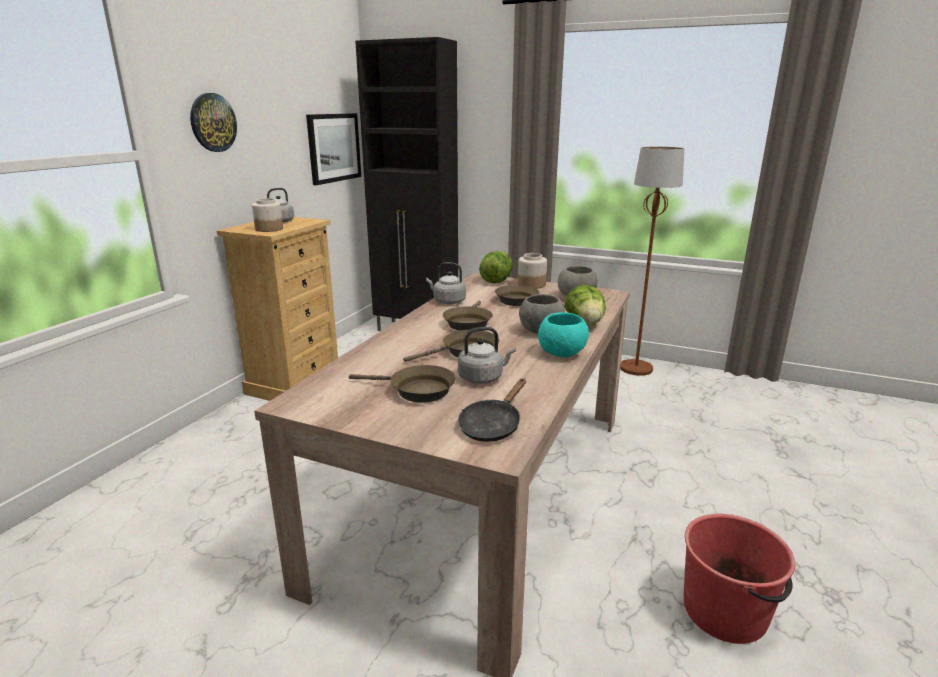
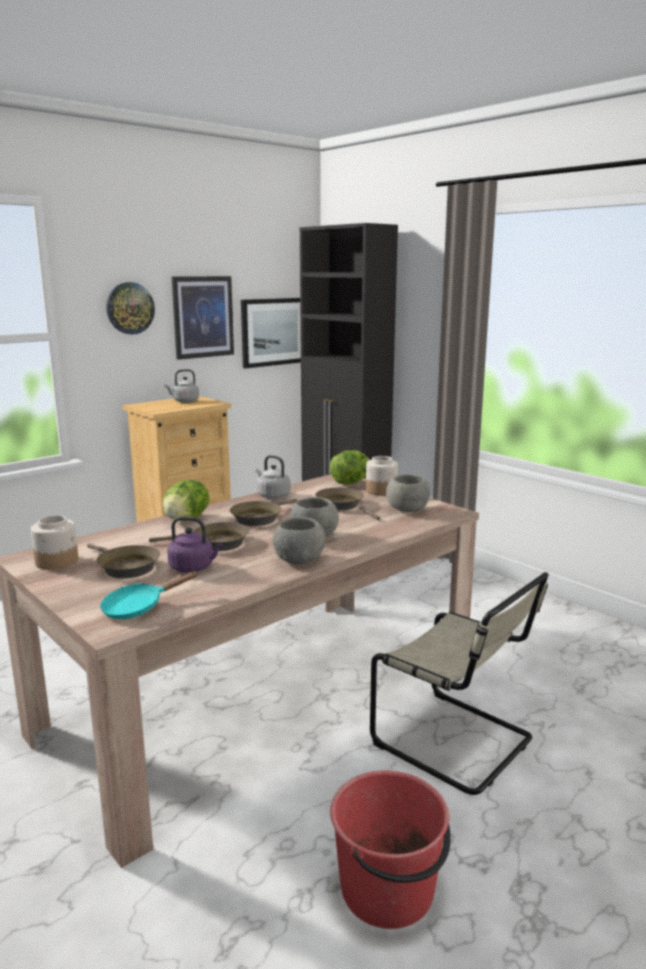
camera: 25 degrees right, 5 degrees down
(269, 229) = (164, 407): jar -> jar (57, 561)
(277, 132) = (203, 317): none -> picture
(483, 378) = (194, 568): grey kettle -> purple kettle
(492, 425) = (138, 607): black frying pan -> turquoise frying pan
(562, 353) = (300, 560): turquoise bowl -> grey bowl
(584, 323) = (370, 537): lettuce -> lettuce (186, 519)
(636, 368) = (557, 615): brown floor lamp -> none
(663, 482) = (457, 743): none -> beige chair

